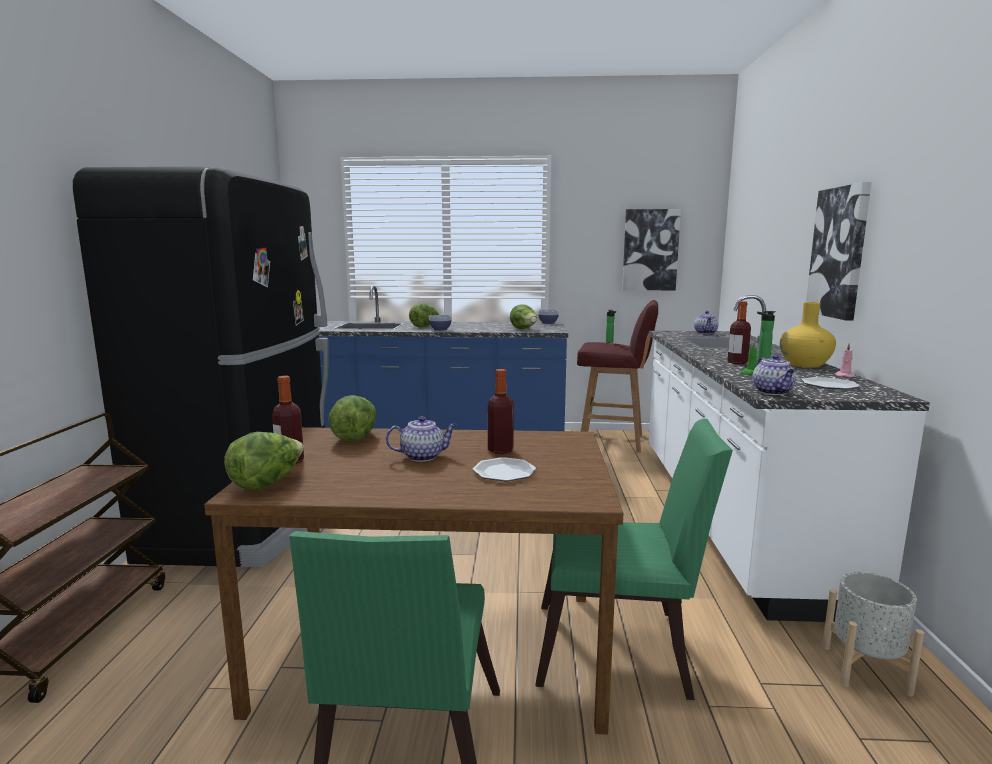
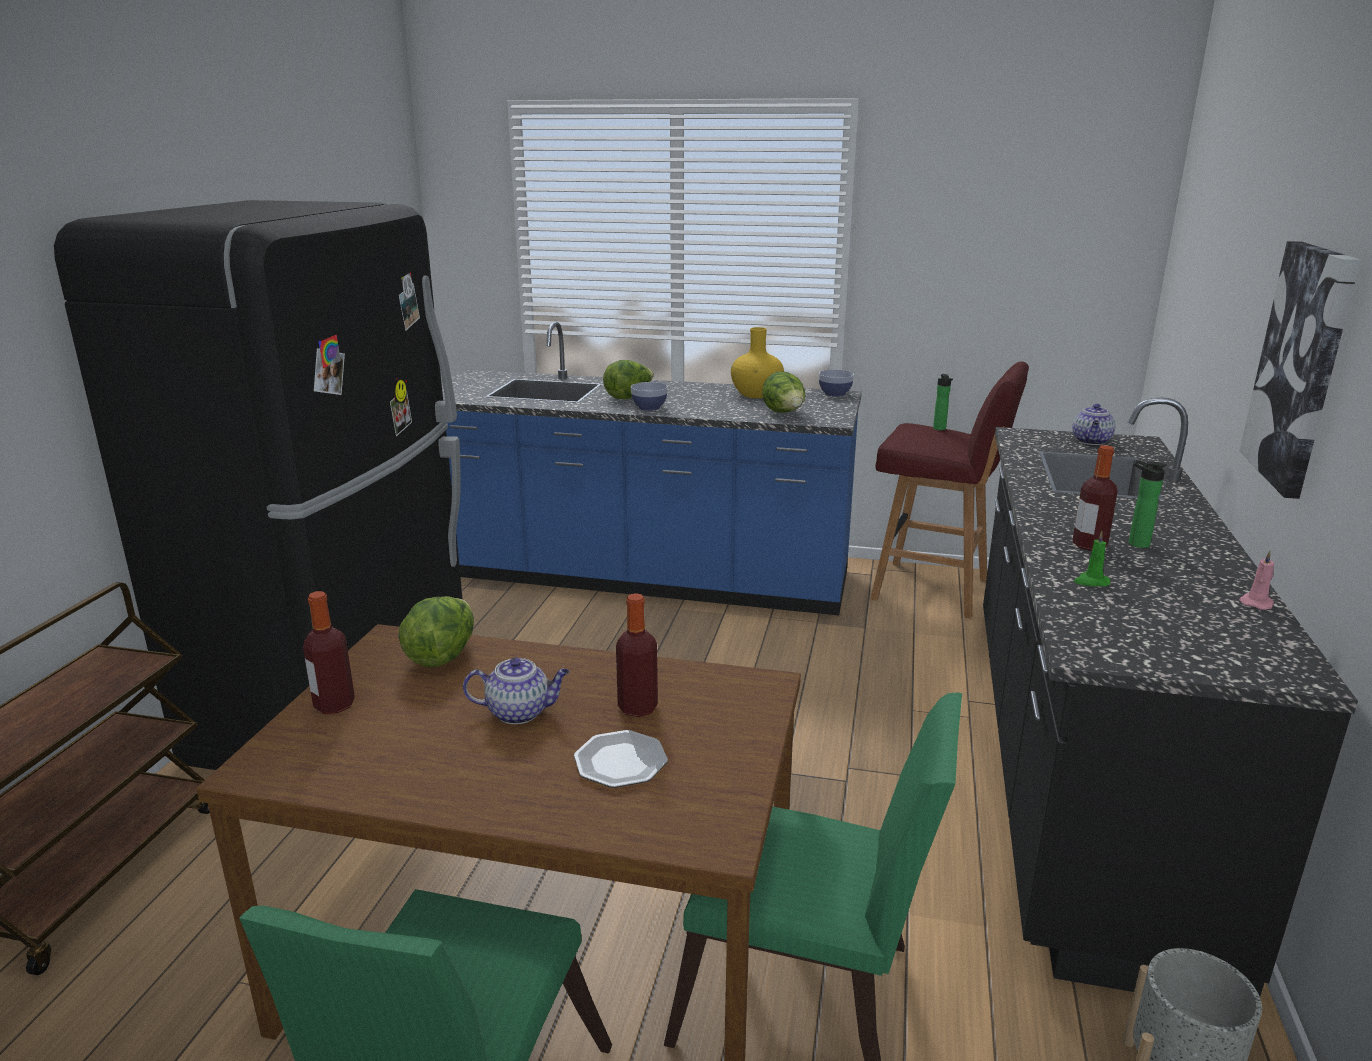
camera: 10 degrees right, 10 degrees up
(267, 483) = (288, 752): lettuce -> none
(650, 250) = (1027, 270): picture -> none
(730, 516) = (1075, 766): white counter -> black counter
(773, 392) = (1095, 646): teapot -> none
(804, 365) = (1206, 560): yellow vase -> yellow vase (756, 394)
(830, 385) = (1209, 633): plate -> none

